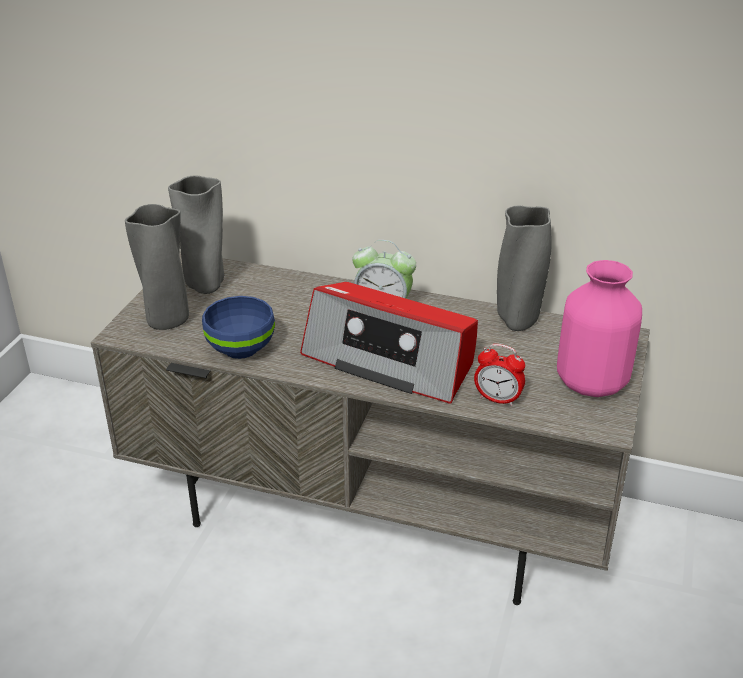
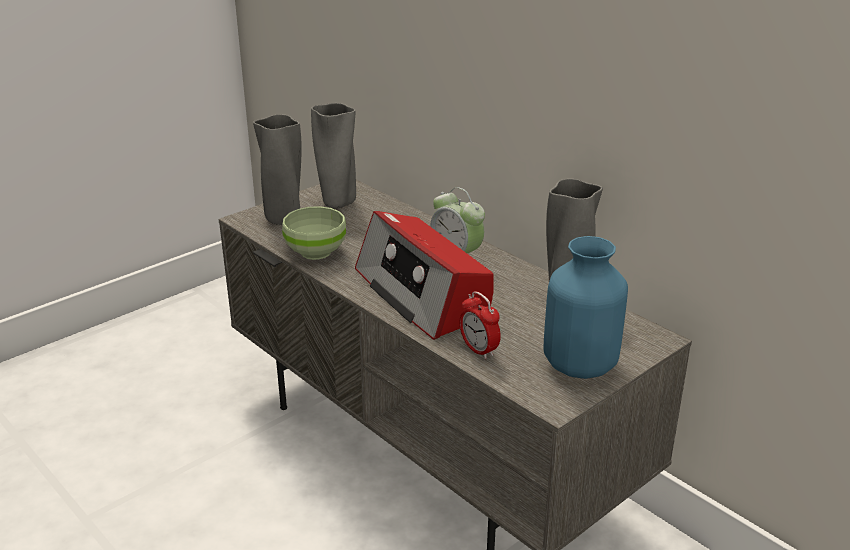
camera: 30 degrees right, 5 degrees down
(241, 349) = (315, 253): blue bowl -> green bowl
(590, 383) = (578, 365): pink vase -> blue vase

